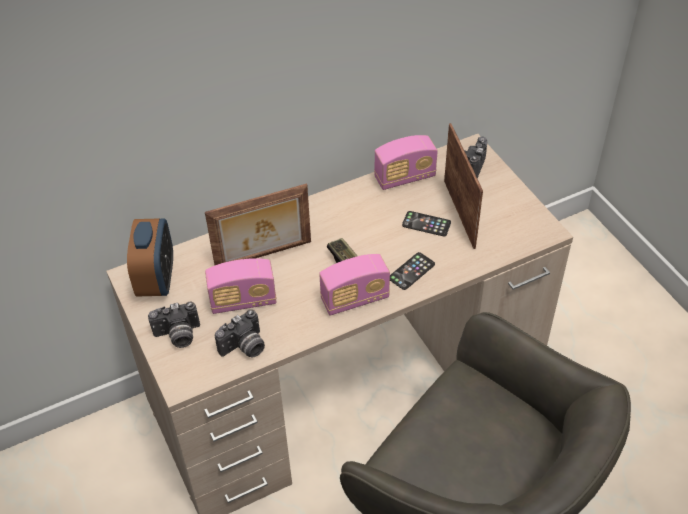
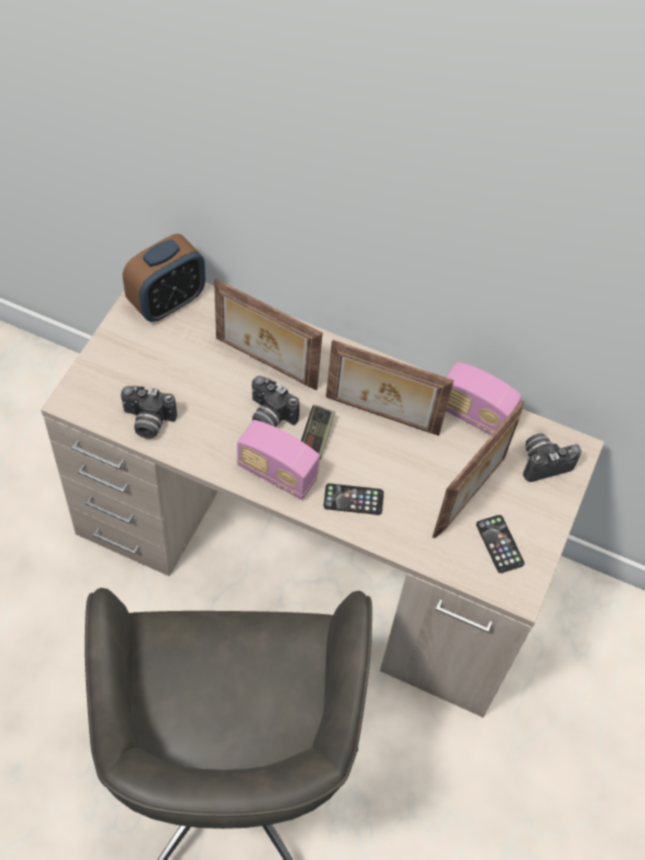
camera: 45 degrees right, 10 degrees up
(178, 336) = (119, 362): camera -> camera (269, 416)
(243, 301) = (198, 384): radio -> none
(363, 221) = (381, 417): none -> picture frame
(426, 224) = (427, 474): phone -> phone (499, 544)

